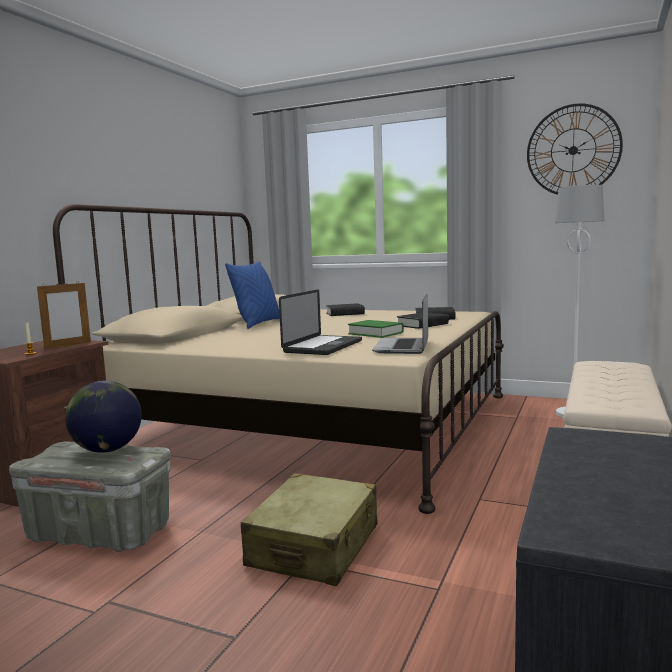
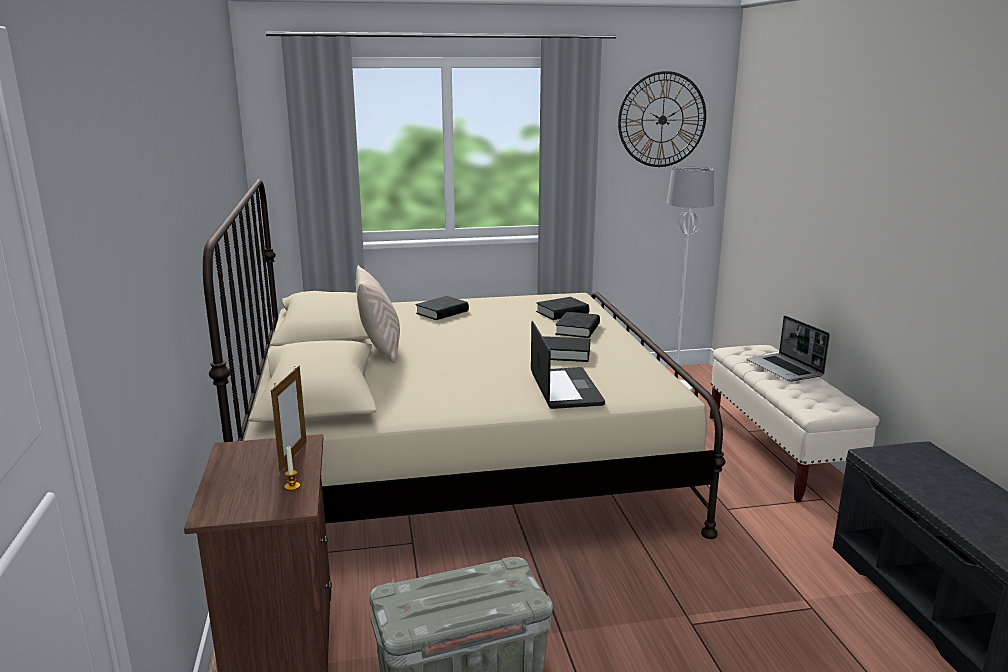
camera: 35 degrees left, 10 degrees up
(107, 450) = (465, 582): globe -> none
(257, 323) = (380, 349): blue pillow -> beige pillow
(314, 546) = (678, 606): beige suitcase -> none
(375, 333) = (564, 354): green book -> black book
(403, 347) = (644, 378): laptop -> laptop (785, 369)

